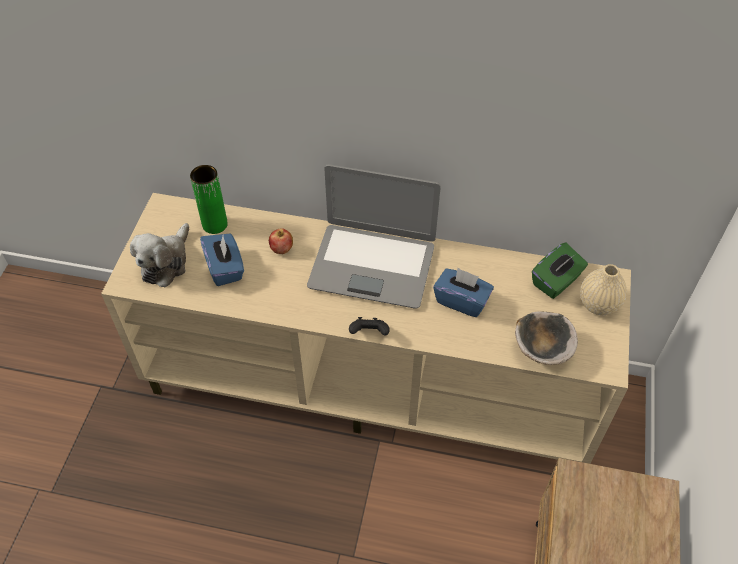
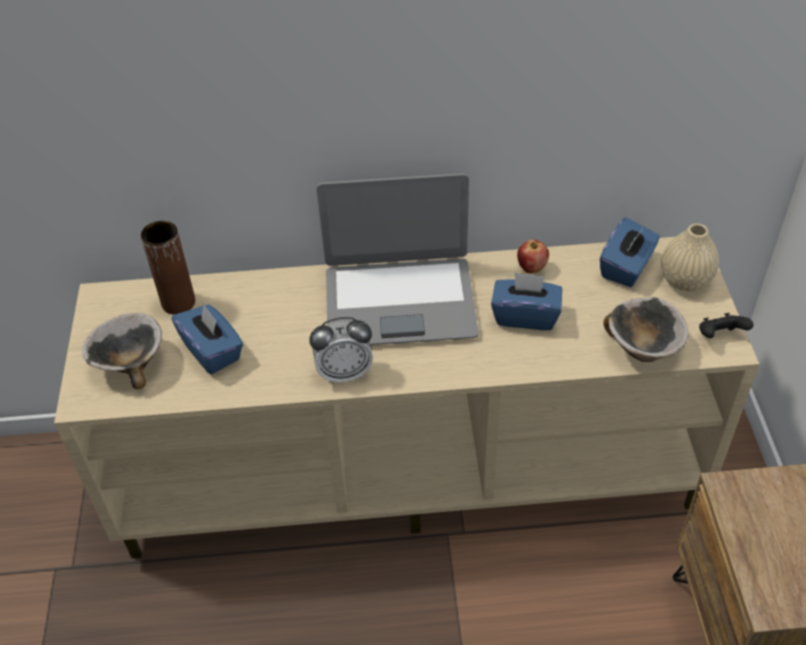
camera: 15 degrees left, 5 degrees down
(166, 262) = (130, 363): plush toy -> bowl
(215, 224) = (178, 302): green vase -> brown vase
(281, 249) = (277, 311): apple -> apple (531, 268)
(311, 310) = (344, 372): none -> alarm clock
(369, 333) = (428, 382): black game controller -> black game controller (719, 336)
(556, 281) = (626, 267): green tissue box -> blue tissue box

